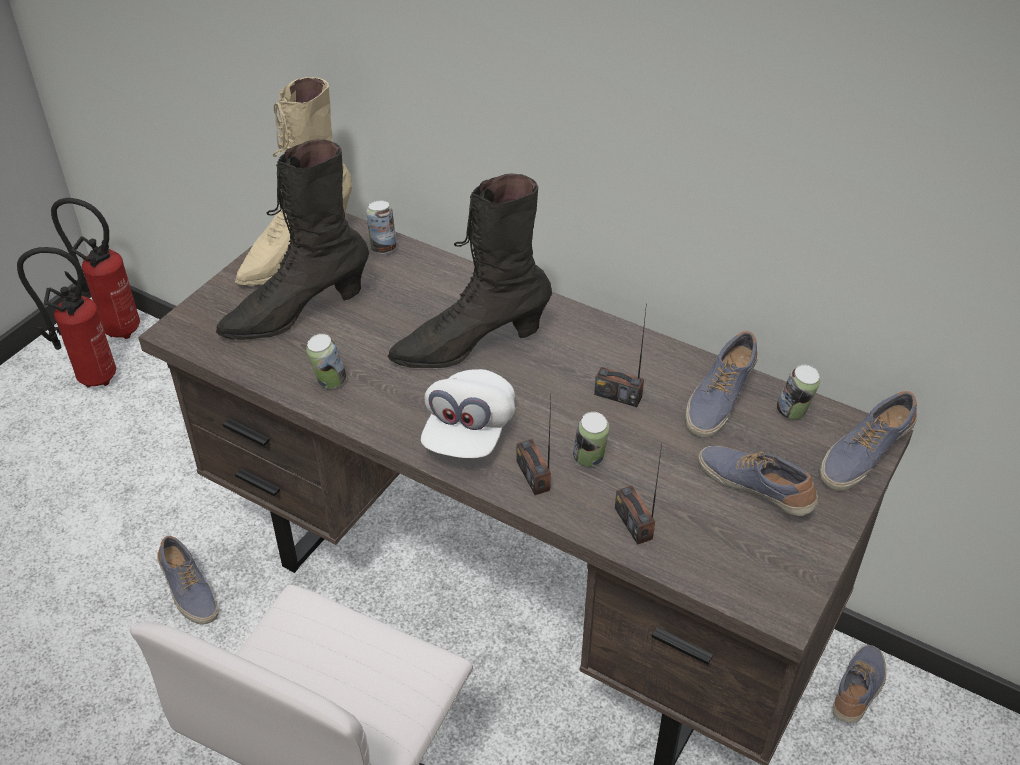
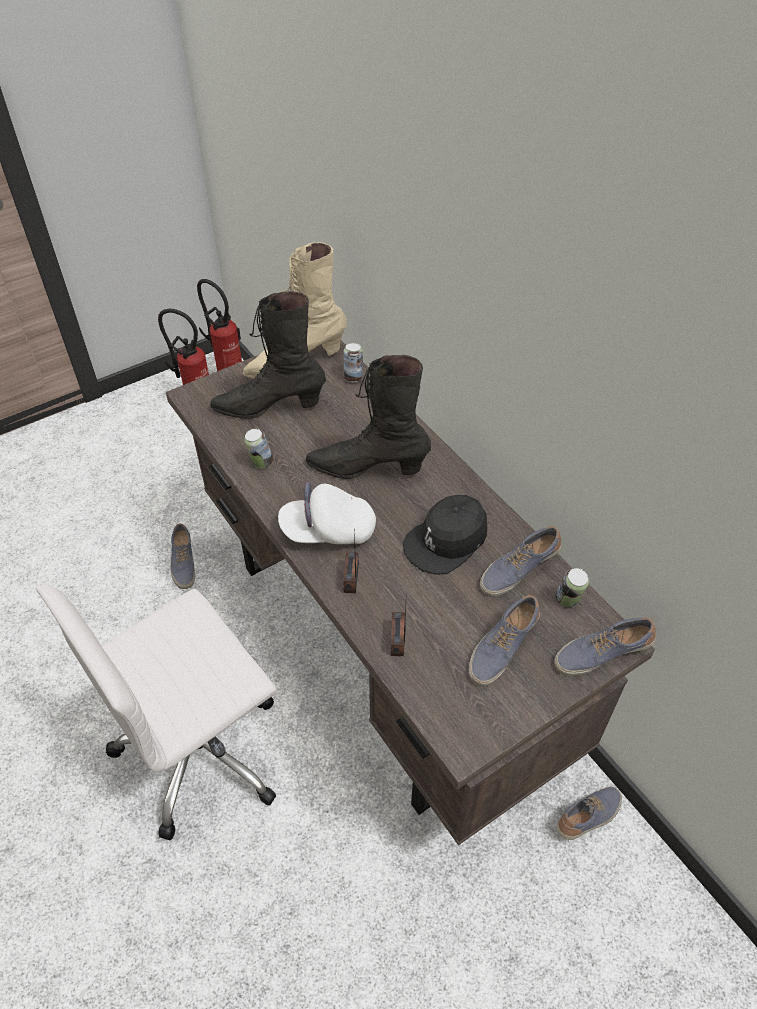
camera: 25 degrees right, 5 degrees up
(468, 432) = (328, 530): white cap -> white cap turned 45 degrees clockwise
(589, 460) = (396, 581): can -> none
(618, 395) = (446, 541): radio -> black cap
(755, 488) = (501, 647): shoe -> shoe turned 120 degrees counterclockwise

